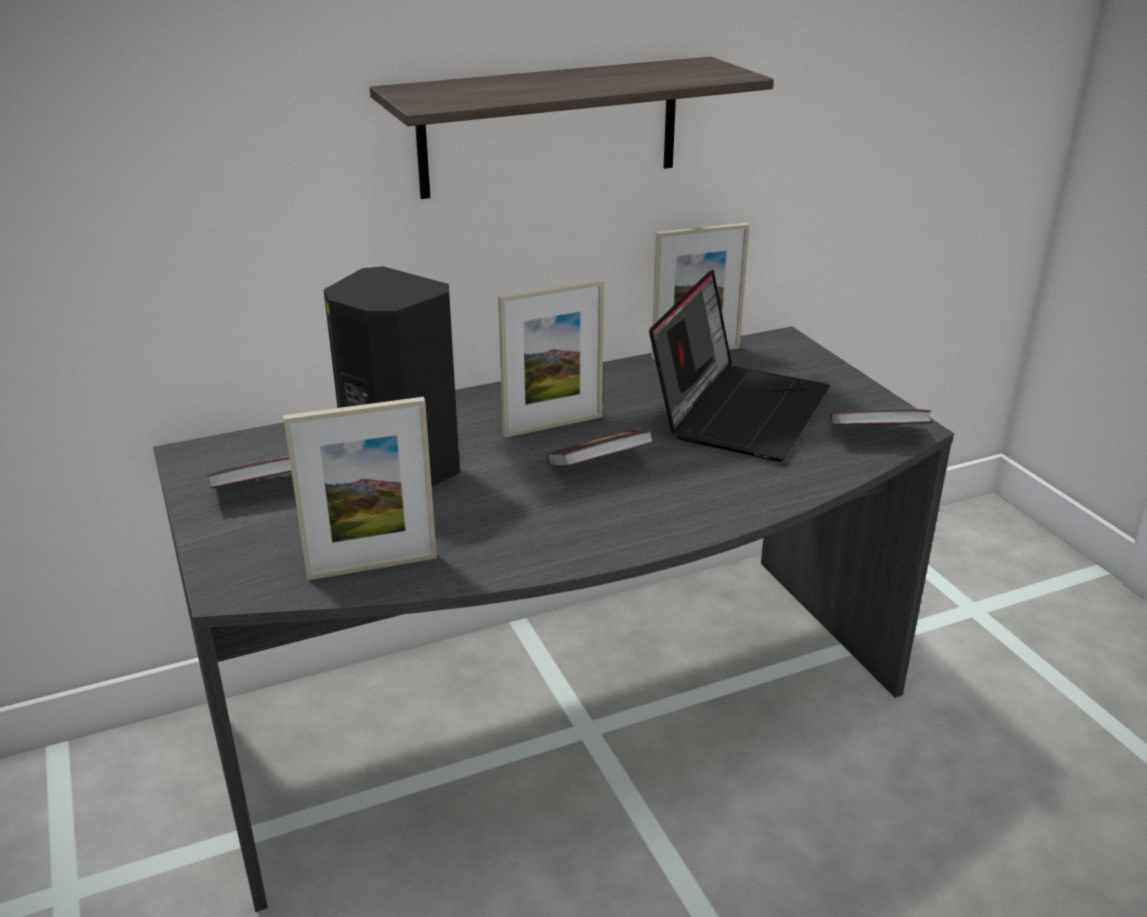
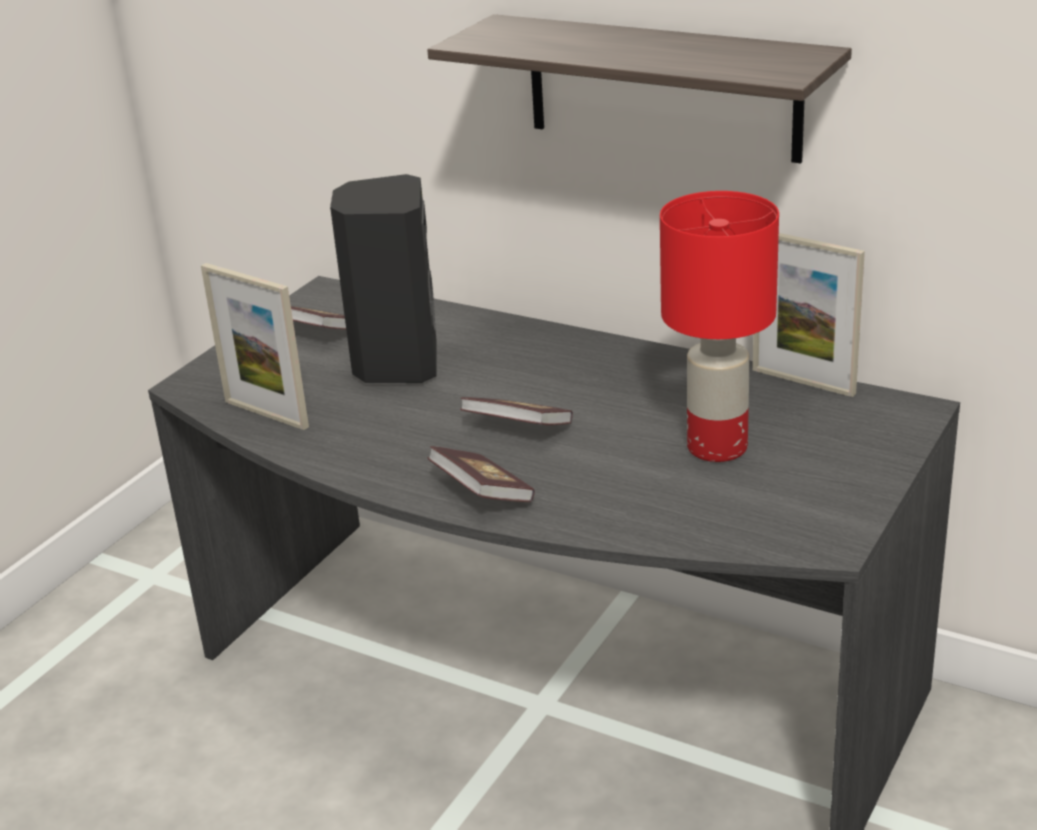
camera: 55 degrees right, 0 degrees up
(553, 425) = (557, 383): picture frame -> none
(739, 410) = (718, 447): laptop -> red table lamp
(876, 435) = (779, 531): book -> book (482, 494)

